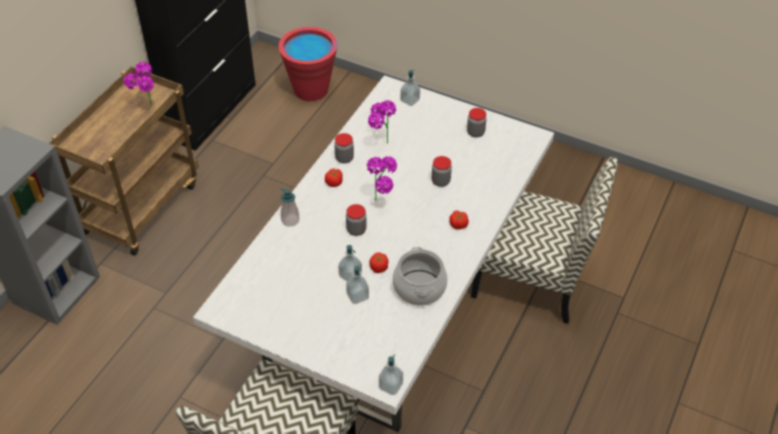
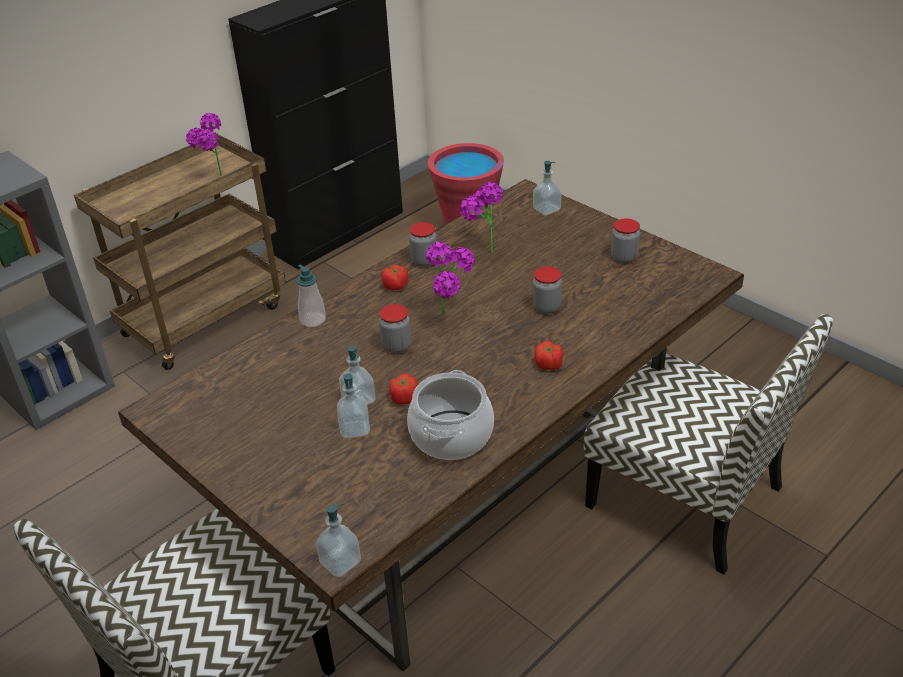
camera: 20 degrees right, 10 degrees down
(387, 308) = (458, 496): white dining table -> brown dining table

